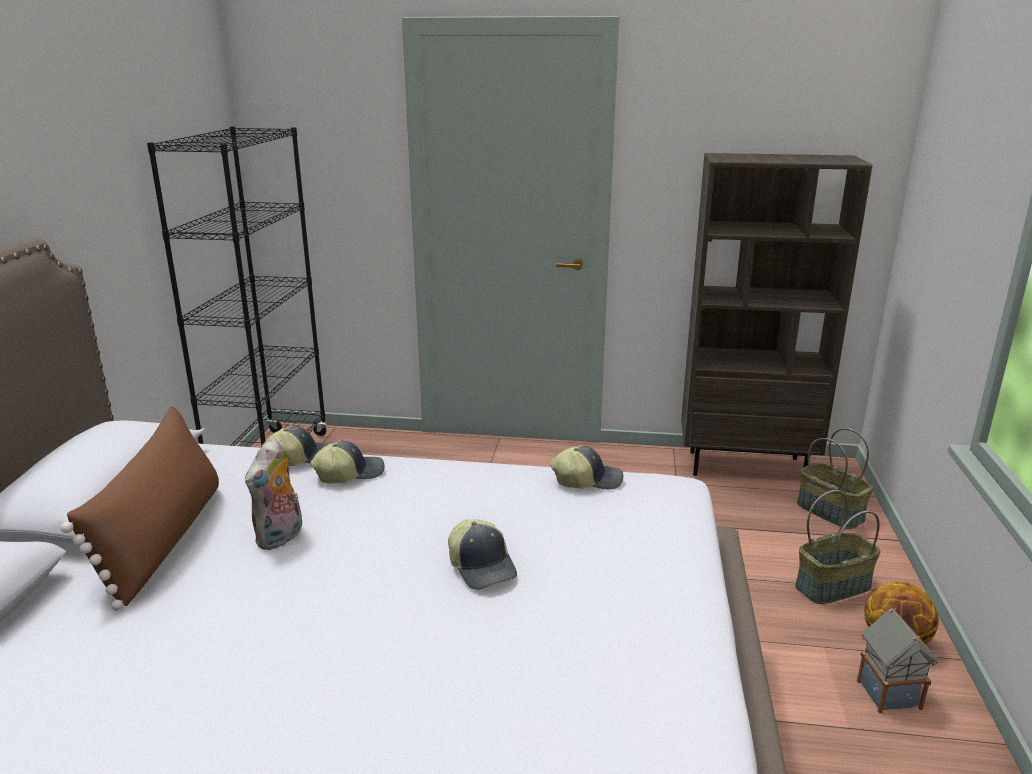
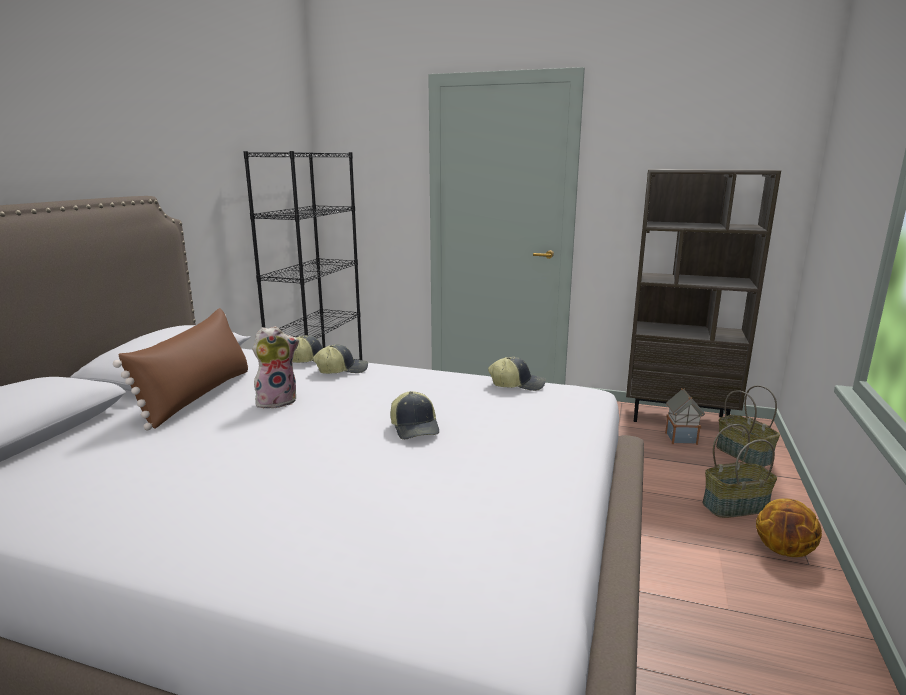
camera: 10 degrees right, 5 degrees down
(281, 538) = (277, 401): plush toy -> plush toy turned 150 degrees counterclockwise
(887, 693) = (769, 588): toy house -> toy house (680, 438)

